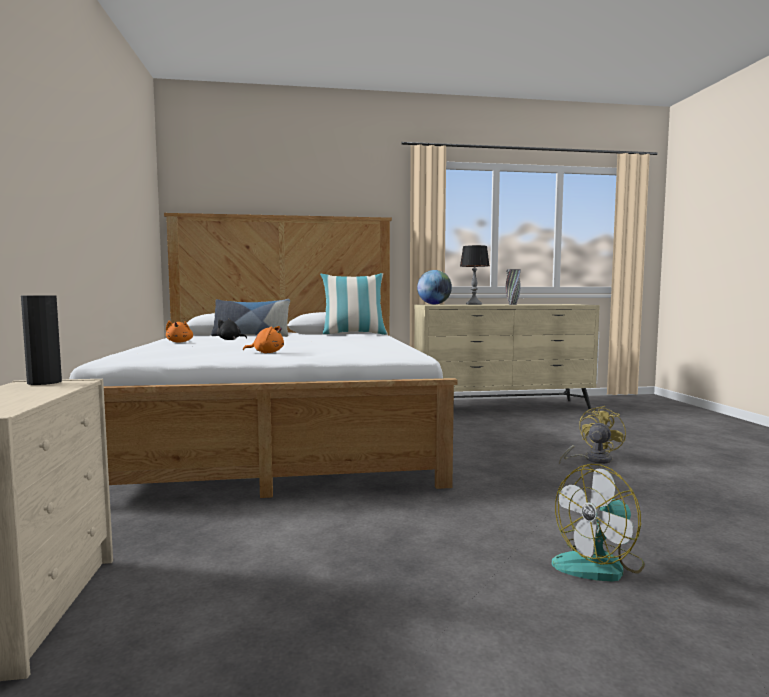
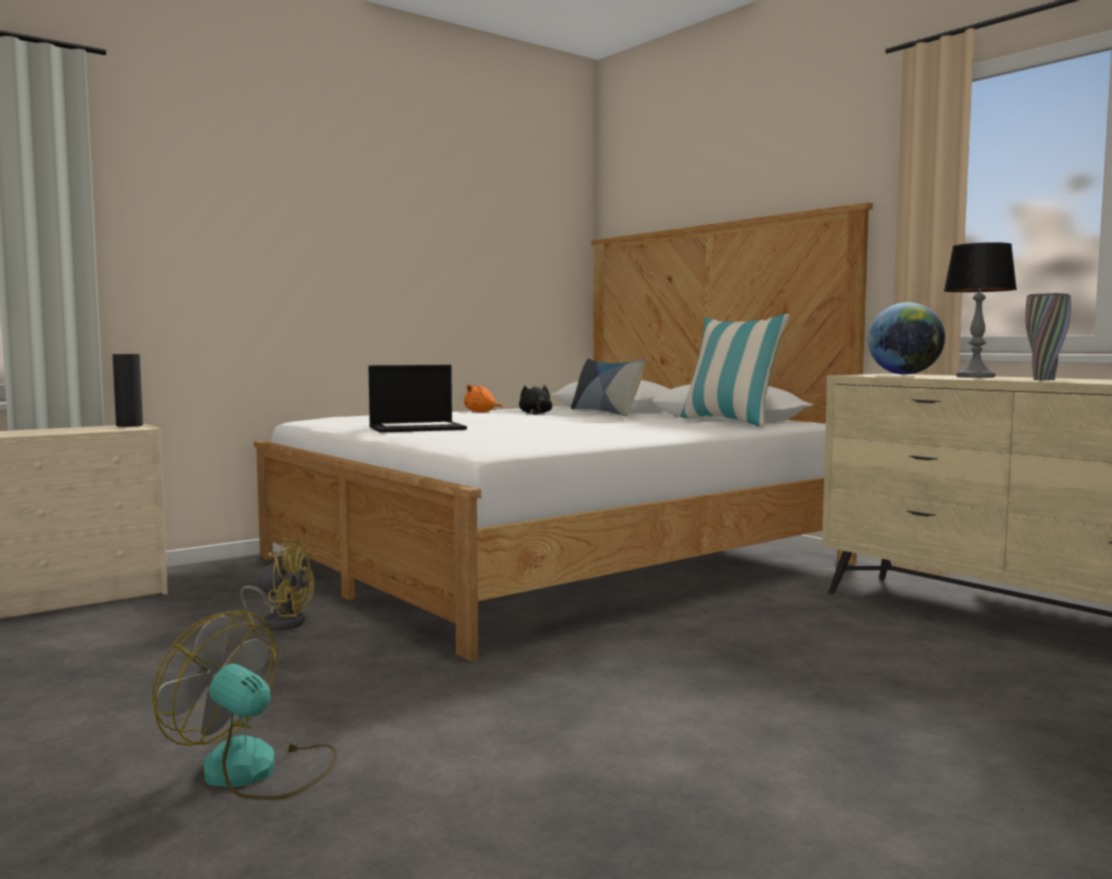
camera: 60 degrees right, 0 degrees up
(266, 353) = (418, 428): orange plush toy -> laptop
(592, 460) = (770, 732): yellow fan -> yellow fan (281, 622)

